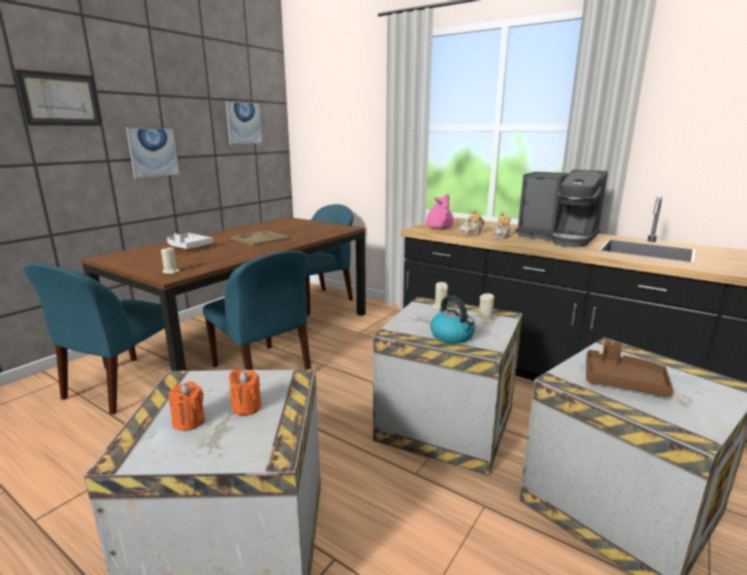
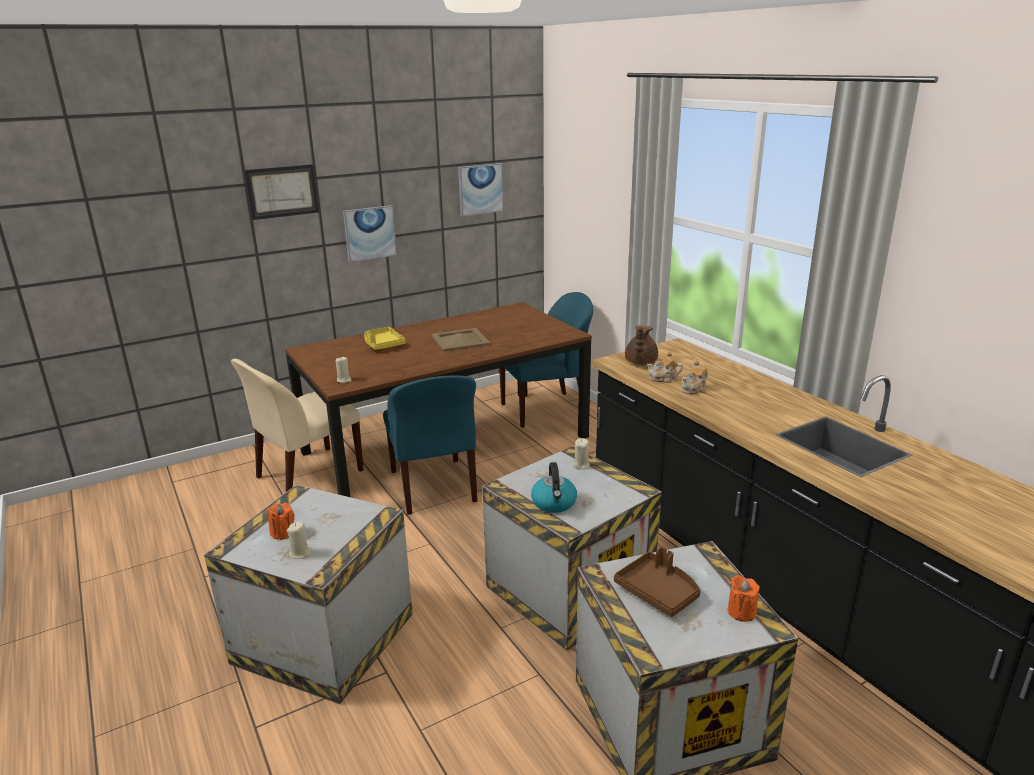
camera: 25 degrees right, 5 degrees up
(122, 386) = (307, 475): blue chair -> beige chair
(188, 247) = (383, 344): grey tray -> yellow tray
(246, 407) = (327, 531): orange candle -> orange candle (741, 612)
(439, 228) = (640, 362): pink teapot -> brown teapot
(485, 320) = (609, 491): beige candle -> beige candle (300, 553)
(558, 238) = (761, 403): coffee machine -> none

